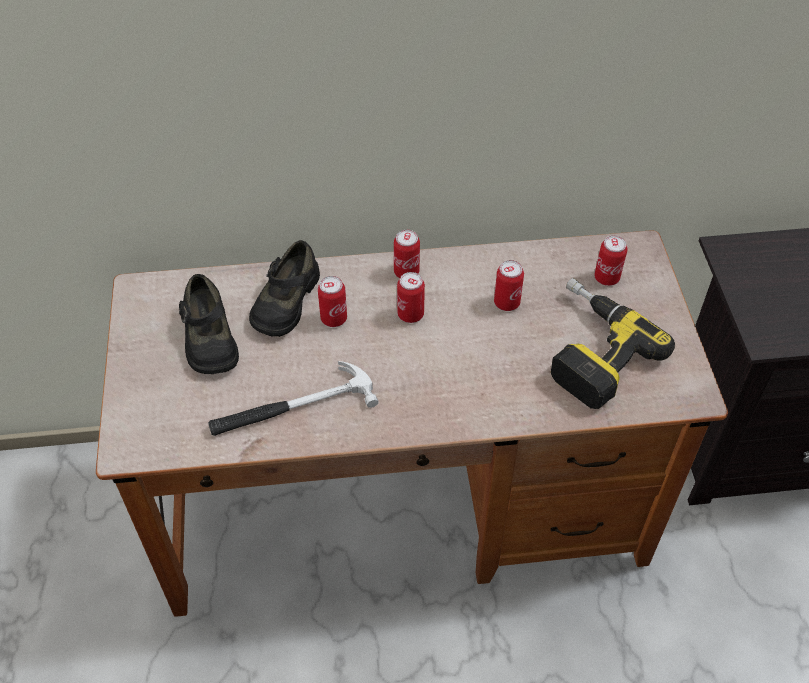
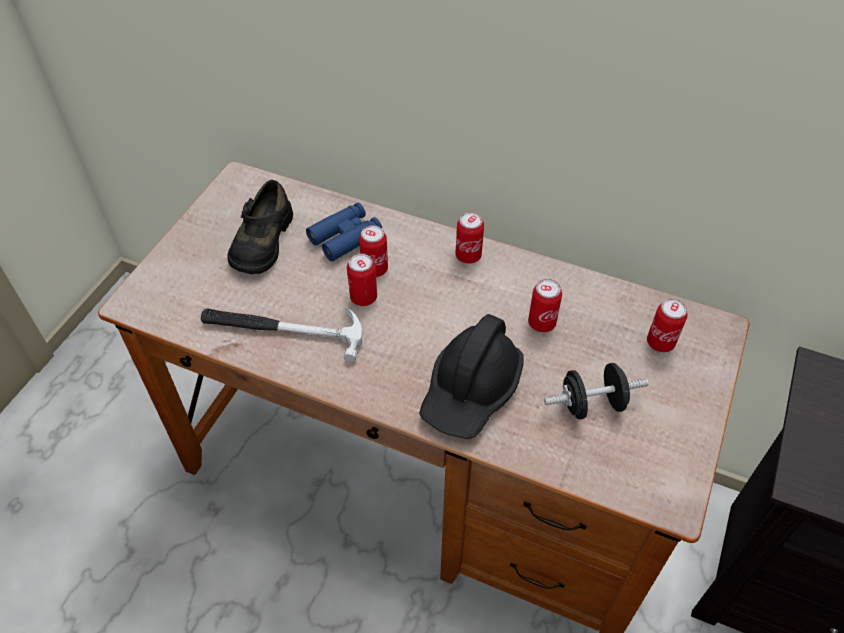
camera: 30 degrees right, 0 degrees up
(285, 301) = (345, 237): black shoe -> blue binoculars
(410, 314) = (444, 295): can -> can (363, 297)
(489, 383) = (471, 390): none -> black hard hat
(589, 350) = (592, 404): power drill -> black dumbbell

